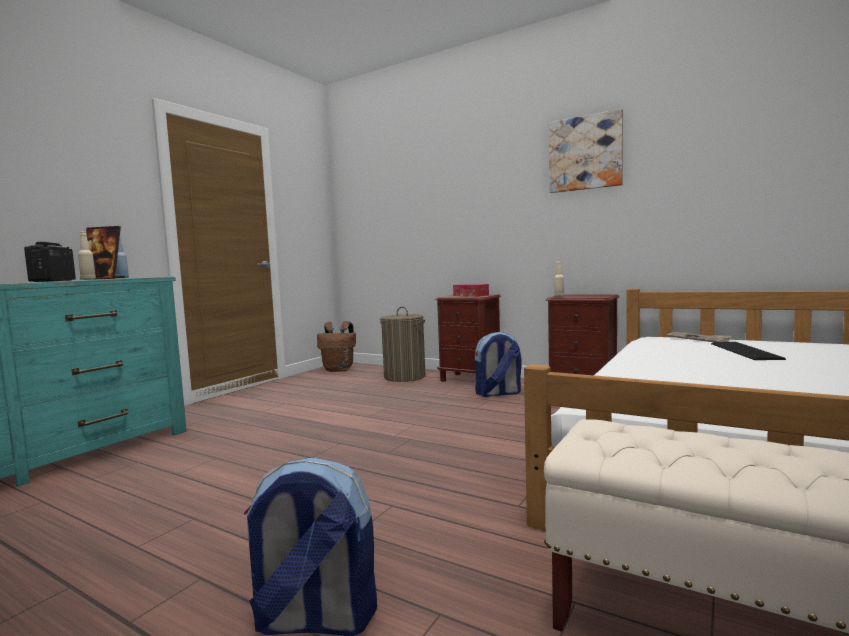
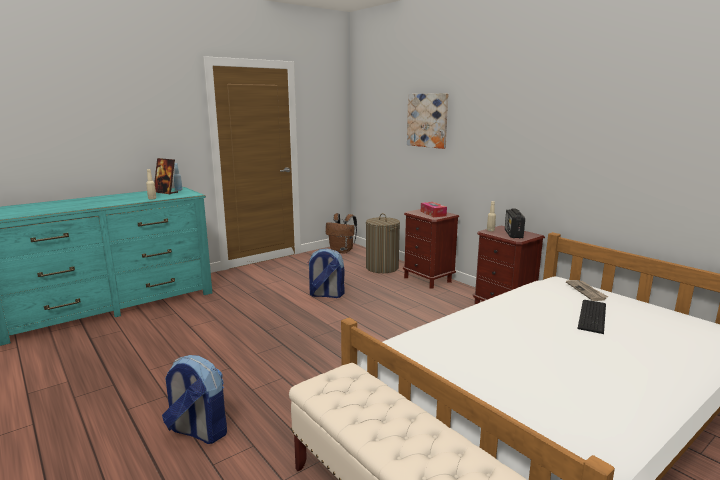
camera: 20 degrees right, 10 degrees up
(53, 281) = (134, 197): radio -> radio (513, 234)
(498, 393) = (433, 299): backpack -> backpack (326, 295)
(585, 153) = (534, 105): picture -> picture (428, 120)

